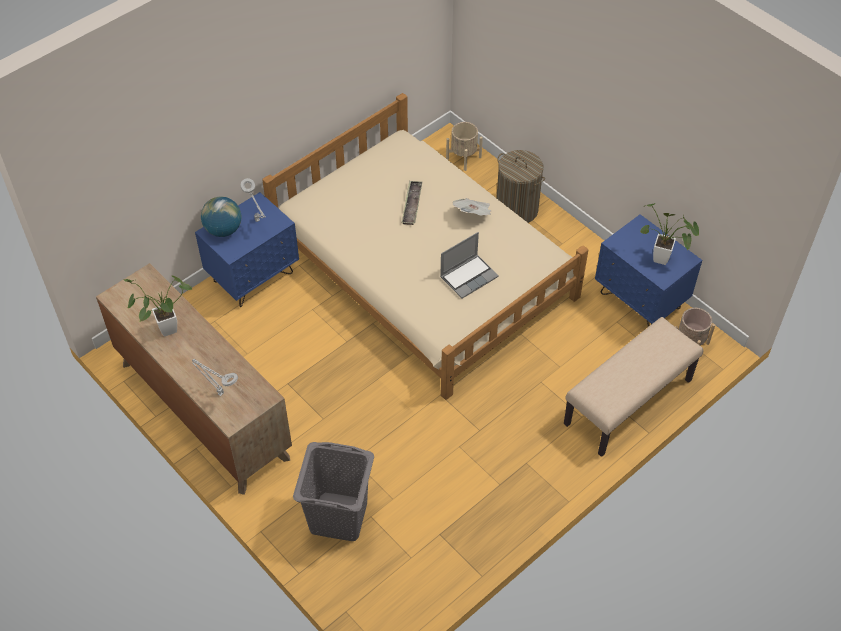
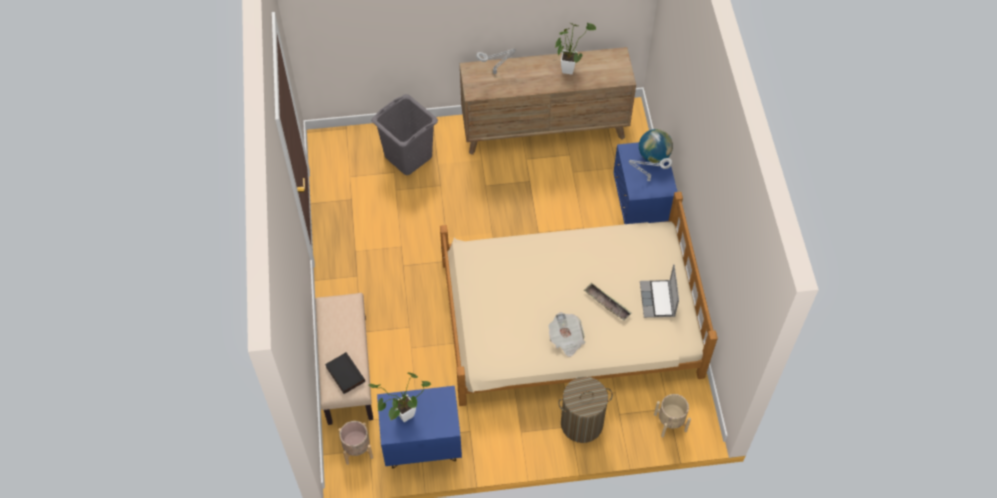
camera: 125 degrees right, 5 degrees up
(469, 276) = (507, 297): laptop -> laptop (658, 300)
(662, 344) = (344, 374): none -> black book

